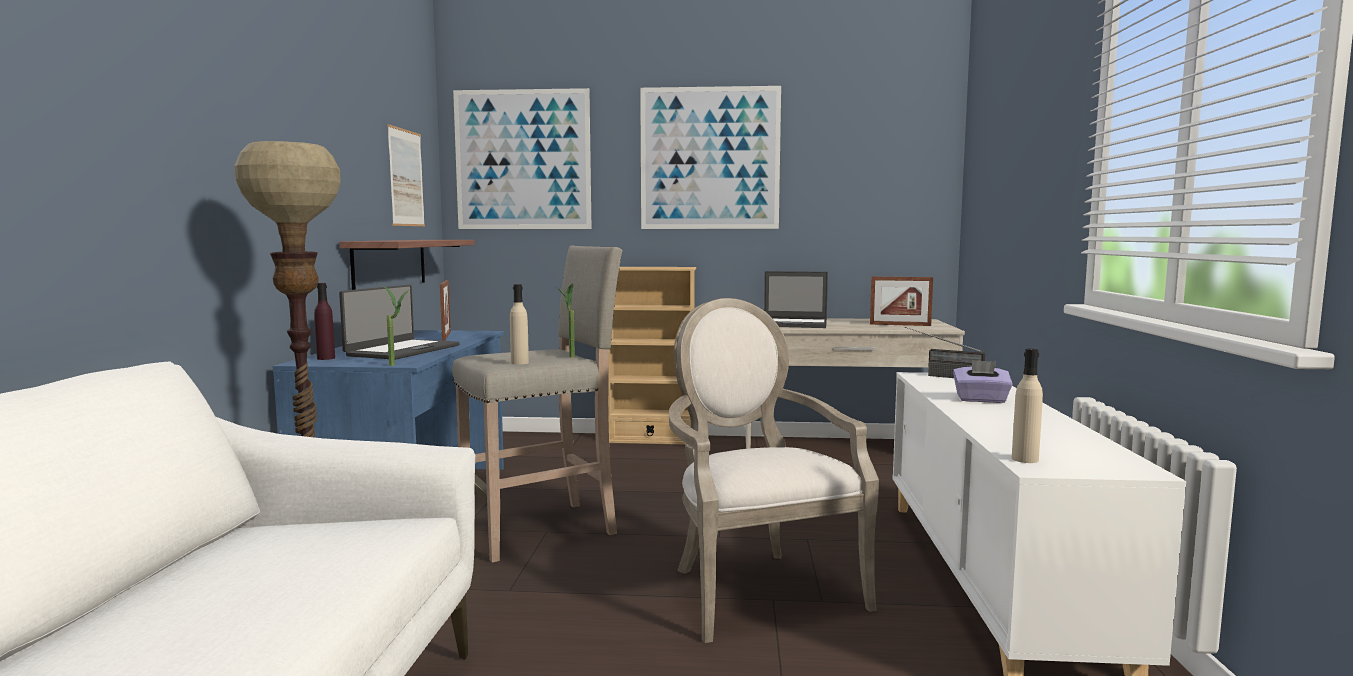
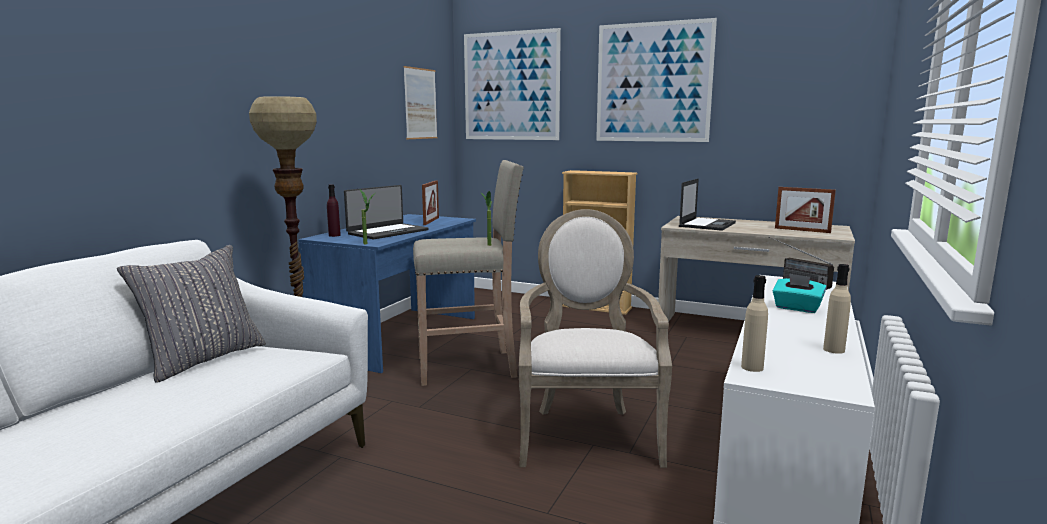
camera: 20 degrees right, 5 degrees up
(218, 552) = (203, 359): none -> grey pillow
(390, 264) = (404, 167): shelf -> none
(519, 363) = (446, 248): beige bottle -> beige bottle (834, 350)
(795, 324) = (707, 224): laptop -> laptop turned 90 degrees counterclockwise
(981, 400) = (797, 308): purple tissue box -> turquoise tissue box

